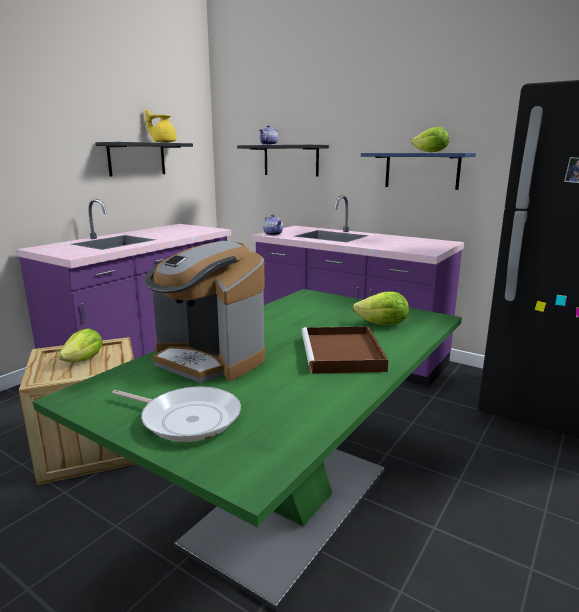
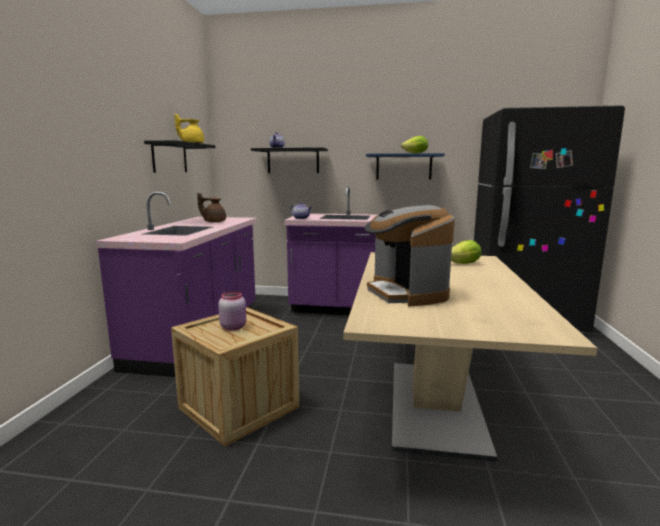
camera: 25 degrees left, 5 degrees down
(84, 360) = (234, 327): lettuce -> pink jar
(172, 232) = (214, 222): none -> brown teapot
(187, 418) = (466, 320): frying pan -> none
(209, 360) = (406, 293): coffee machine -> coffee machine turned 60 degrees clockwise
(290, 506) = (435, 404): green dining table -> beige dining table
(343, 354) = (476, 280): brown tray -> none

